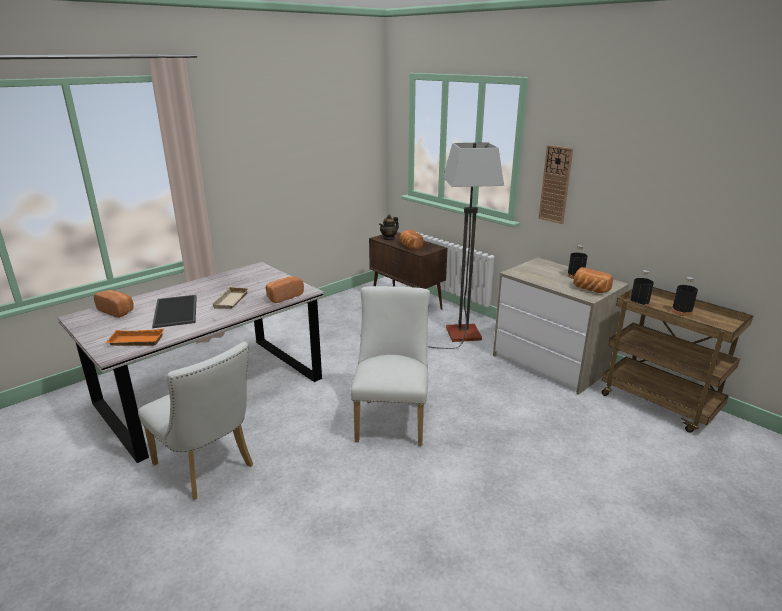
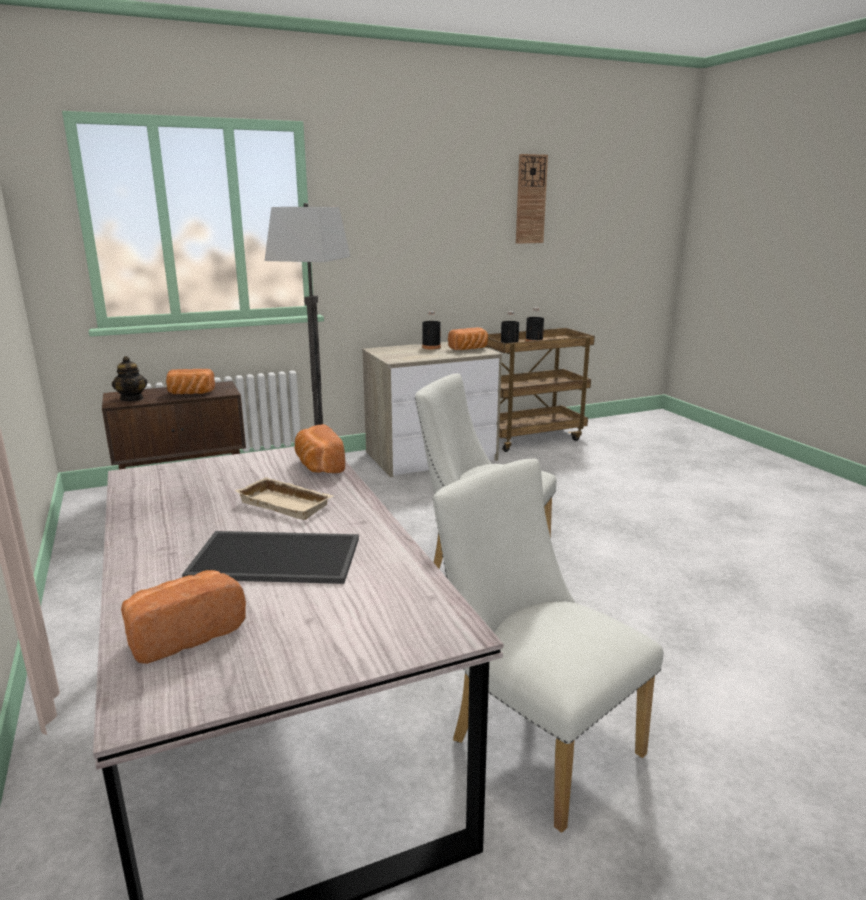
camera: 70 degrees left, 5 degrees down
(135, 342) = (402, 602): orange tray -> none
(208, 468) = (534, 741): white chair -> white chair turned 105 degrees counterclockwise
(555, 184) = (364, 254): wall clock -> wall clock (530, 199)

